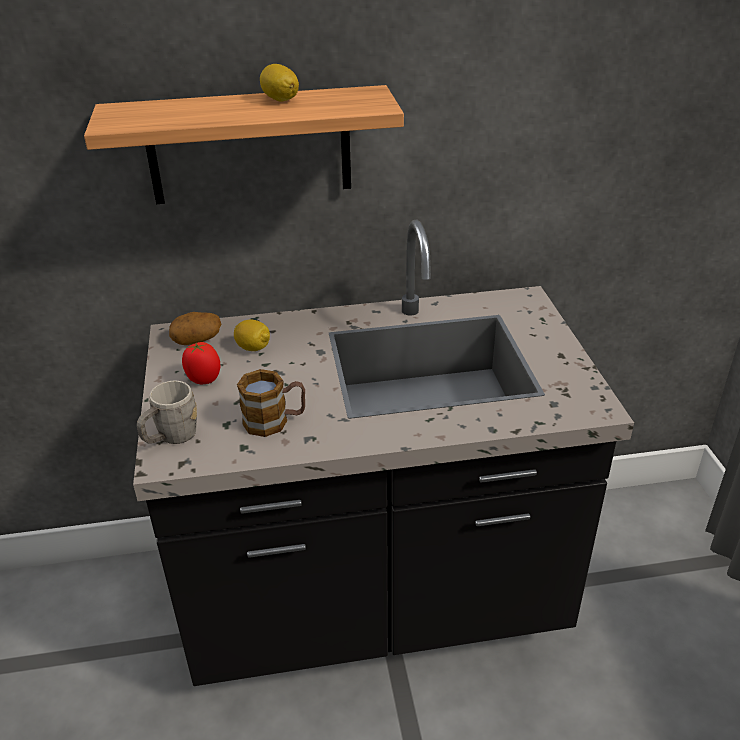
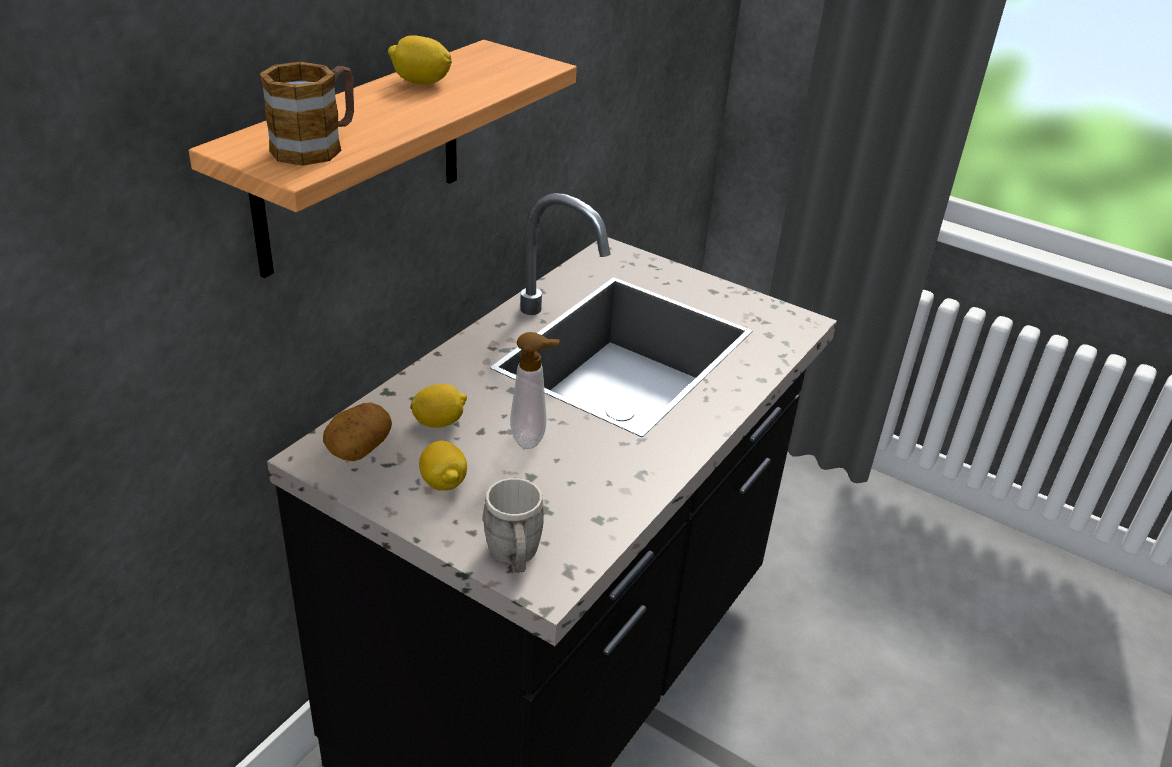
camera: 50 degrees left, 0 degrees up
(203, 379) = (443, 482): tomato -> lemon
(275, 421) = (586, 478): mug -> mug (317, 146)
(283, 383) = (532, 439): none -> soap dispenser

